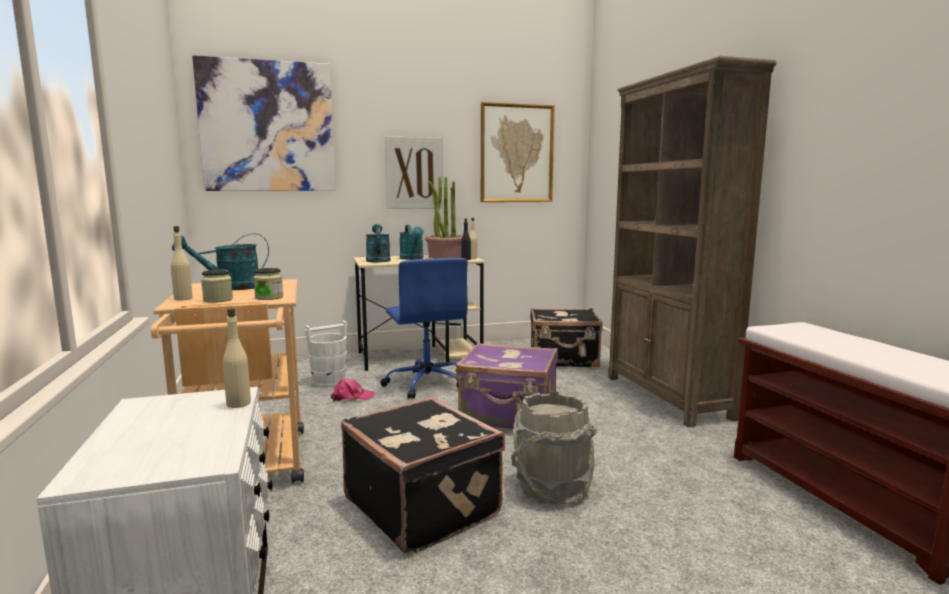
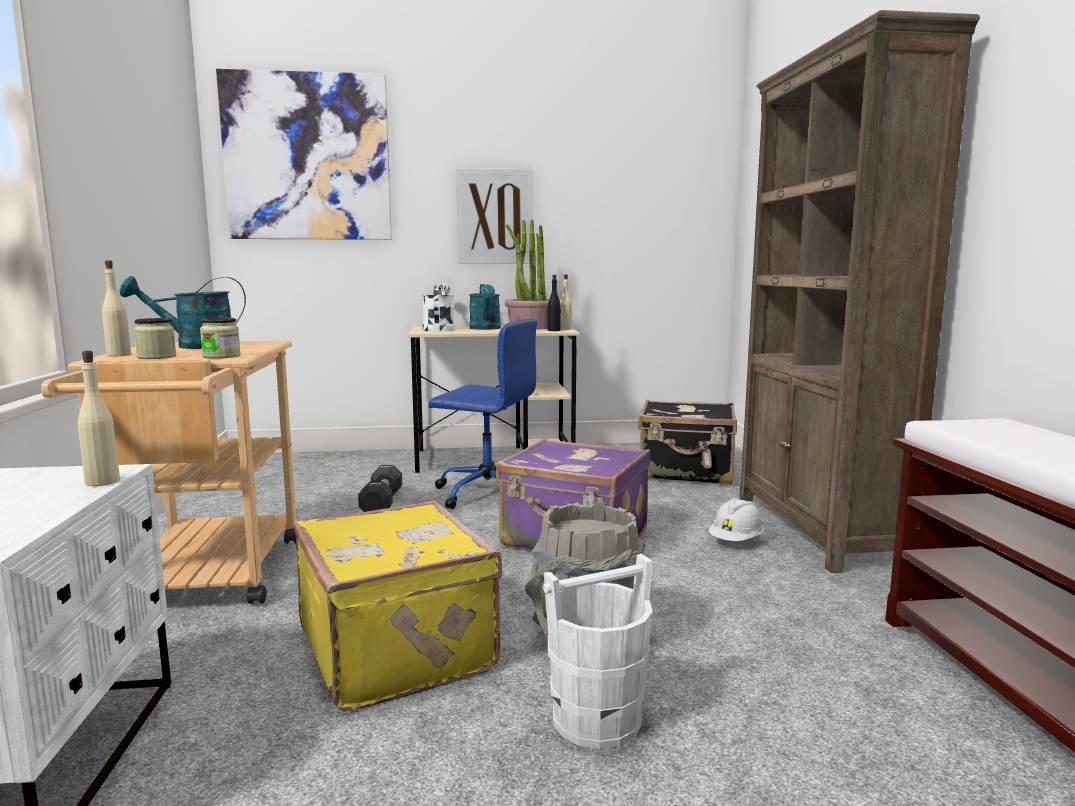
camera: 10 degrees right, 0 degrees up
(328, 382) = (363, 484): white bucket -> white bucket (595, 719)
(352, 397) = (382, 503): pink cap -> black dumbbell
(377, 260) = (439, 329): turquoise watering can -> white watering can
(423, 506) = (399, 648): black suitcase -> yellow suitcase
(427, 383) = (485, 492): blue office chair -> blue office chair turned 60 degrees counterclockwise
(516, 153) = (636, 190): picture -> none
(619, 409) = (736, 541): none -> white hard hat

